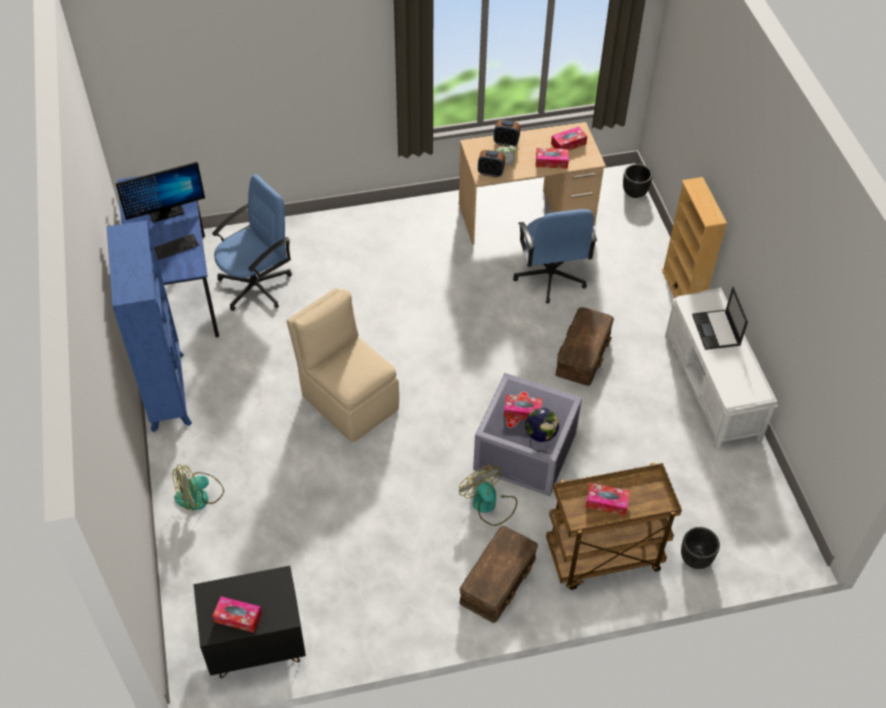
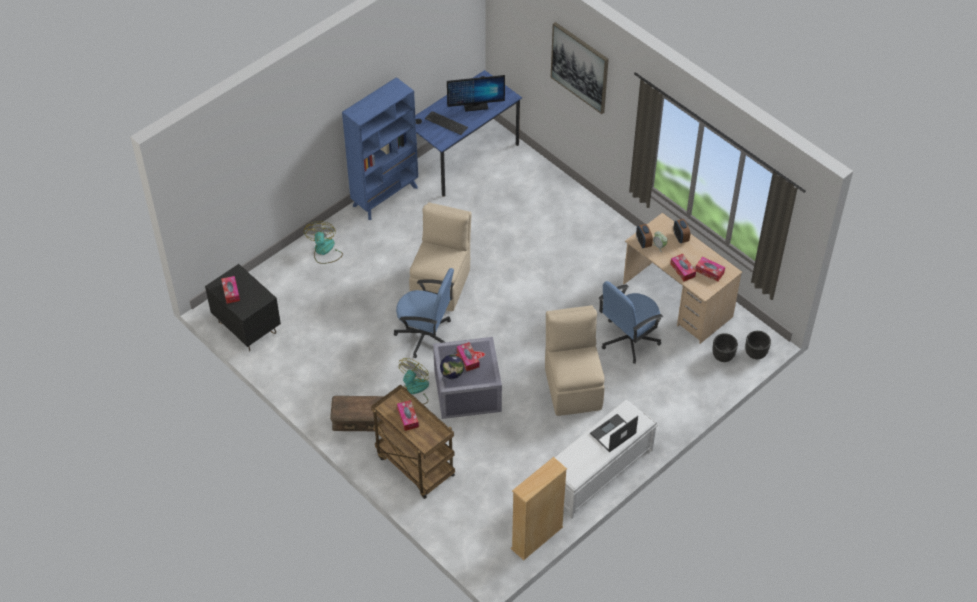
camera: 60 degrees right, 0 degrees up
(166, 212) = (475, 106): monitor -> monitor turned 45 degrees counterclockwise
(199, 496) = (324, 251): fan -> fan turned 60 degrees clockwise
(256, 286) = (497, 192): blue office chair -> blue office chair (425, 335)
(275, 55) = (580, 67): none -> picture
(582, 353) = (573, 387): brown storage box -> beige chair
(682, 290) = (677, 421): beige bookcase -> beige bookcase (537, 538)
(696, 558) = (447, 515): black planter -> black planter (723, 356)

